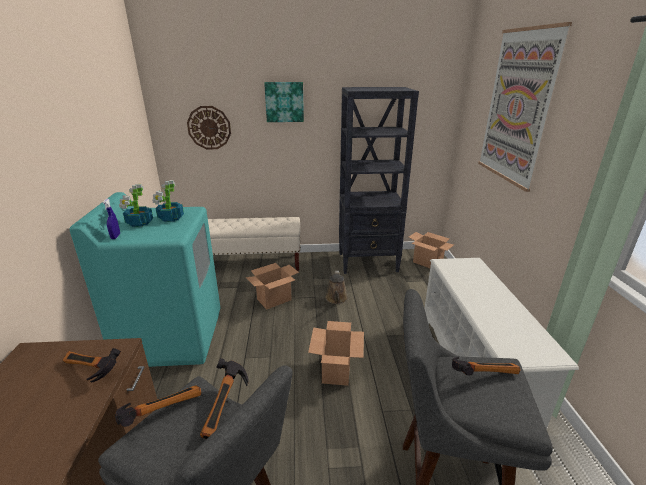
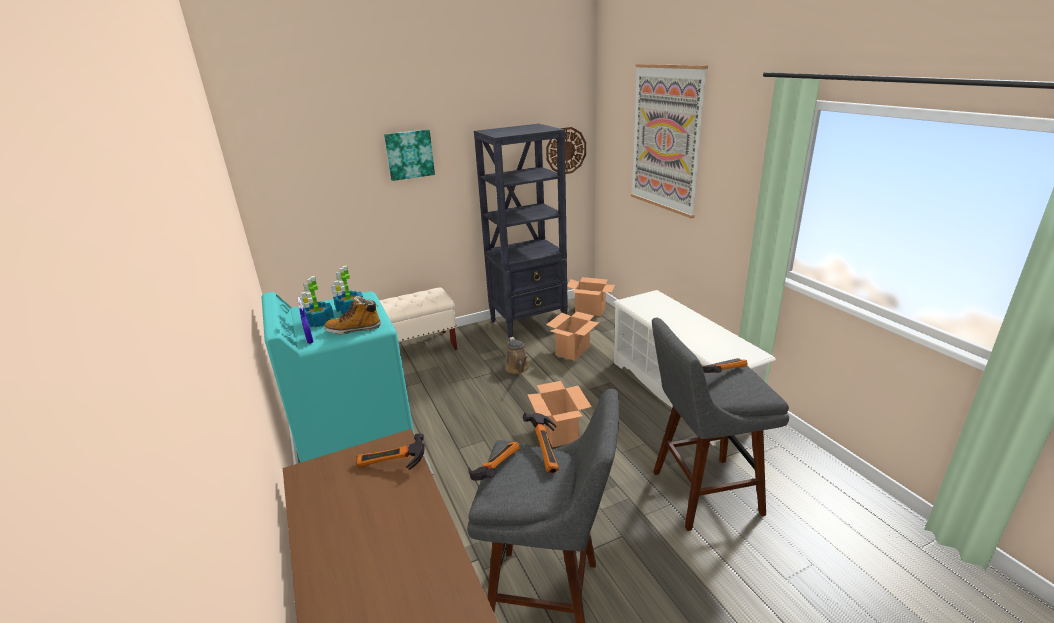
camera: 20 degrees left, 0 degrees up
(155, 235) = (354, 329): none -> boot
(209, 127) = (320, 196): wall clock -> wall clock (566, 150)
(274, 299) = (450, 385): cardboard box -> cardboard box (572, 351)

